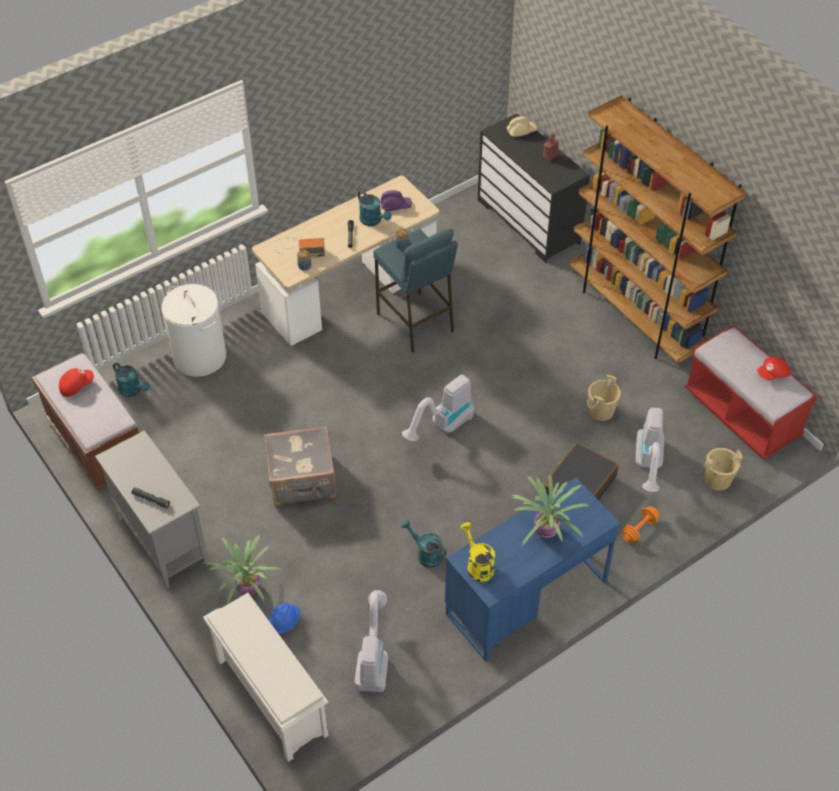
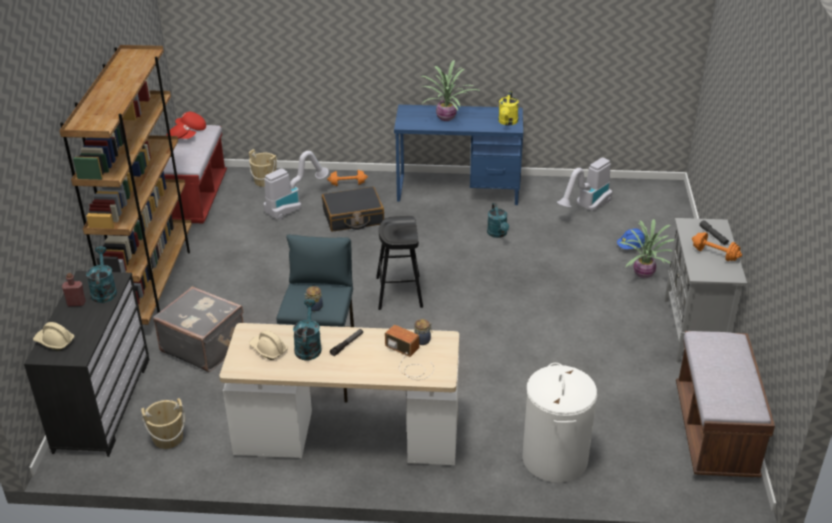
camera: 140 degrees left, 15 degrees down
(76, 386) = (729, 385): red cap -> red cap (191, 127)
(133, 390) = (647, 463): turquoise watering can -> turquoise watering can (104, 291)
(138, 475) = (715, 254): none -> orange dumbbell
(270, 696) = (670, 220): white shoe rack -> none
(302, 481) = (545, 313): grey suitcase -> grey suitcase (204, 345)
(395, 205) = (268, 349): purple hard hat -> beige hard hat
(442, 427) = (399, 292): vacuum cleaner -> black stool
(601, 411) = (275, 244): beige bucket -> beige bucket (168, 438)

